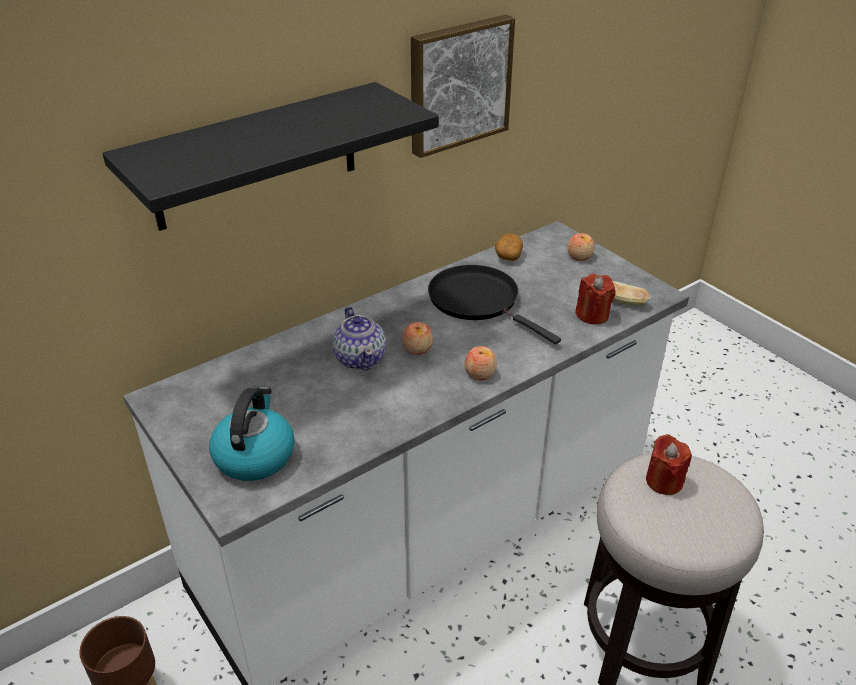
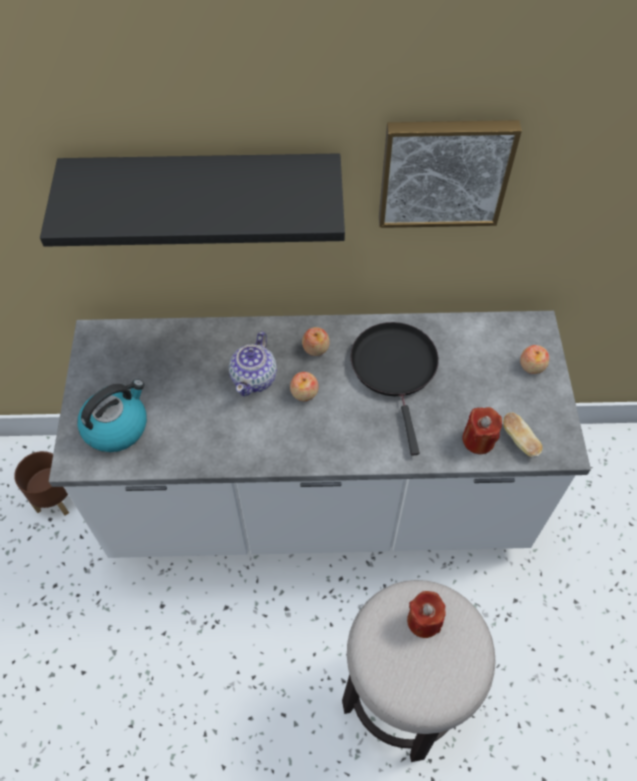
camera: 35 degrees right, 20 degrees up
(480, 373) = (329, 446): apple -> apple (315, 348)
(508, 255) = (467, 330): potato -> none

